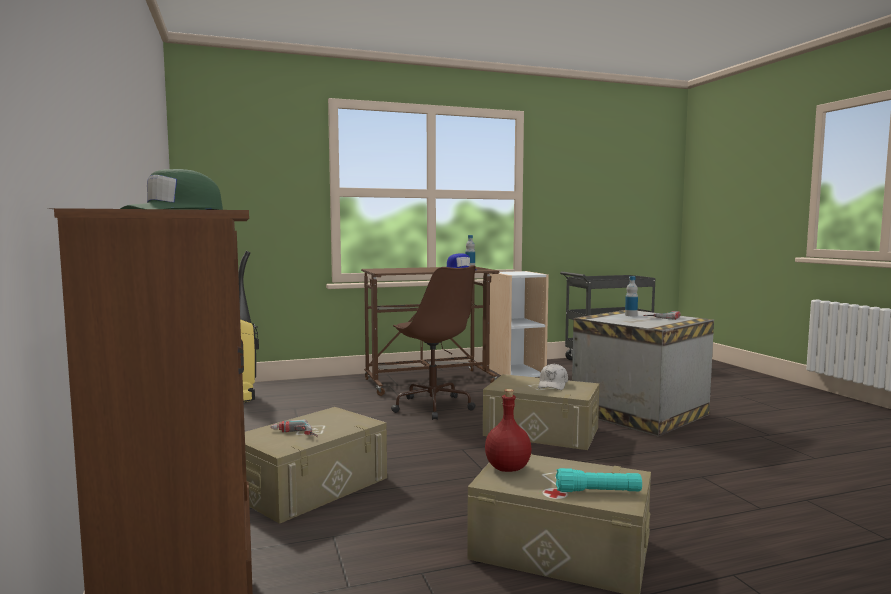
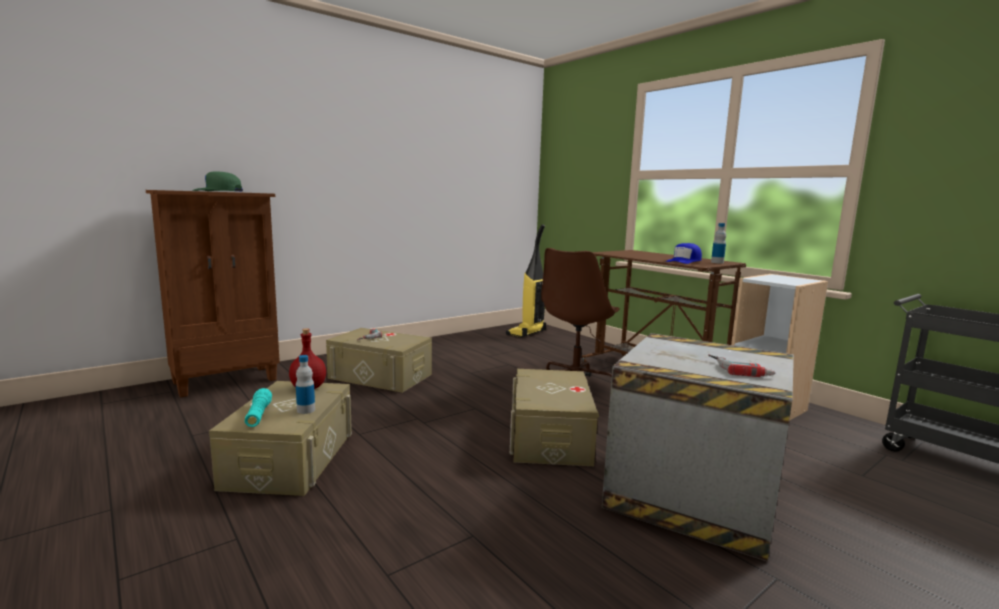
camera: 70 degrees right, 5 degrees up
(553, 385) = (561, 392): white cap -> none
(631, 315) = (725, 354): bottle -> bottle (306, 410)

